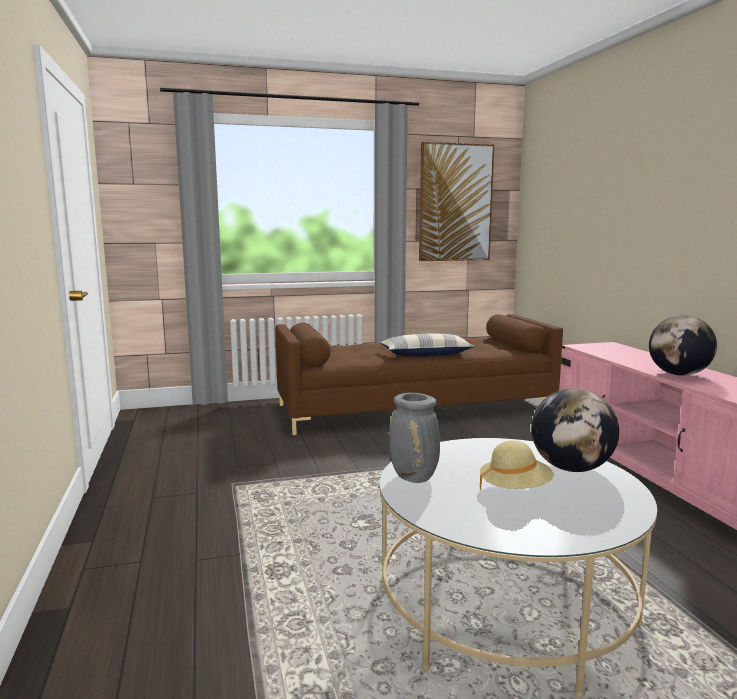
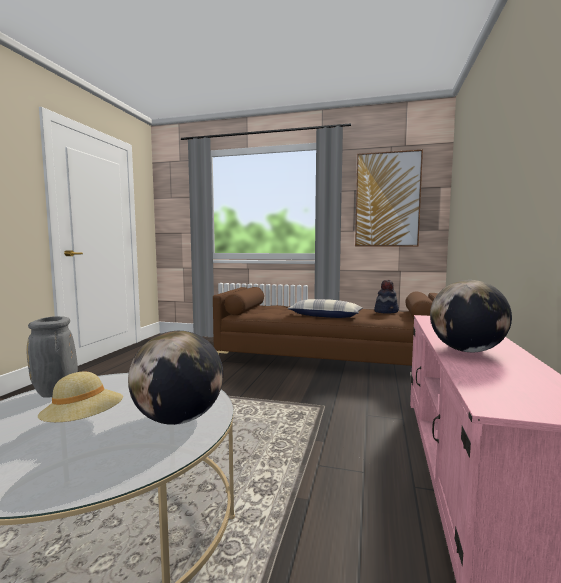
camera: 30 degrees right, 5 degrees down
(474, 341) = (386, 311): none -> hat

